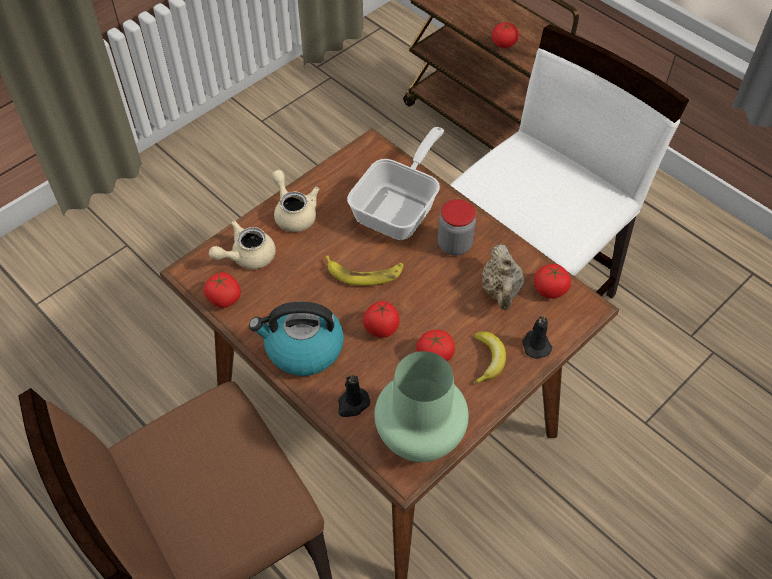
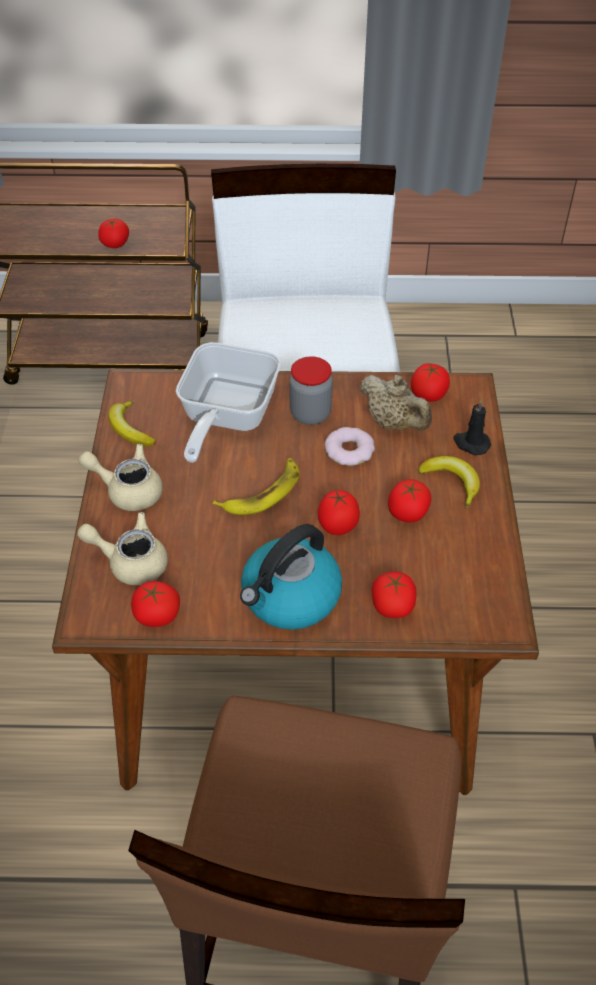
camera: 45 degrees left, 5 degrees down
(247, 256) = (130, 561): beige teapot -> beige teapot turned 90 degrees clockwise
(338, 175) = (130, 429): none -> banana
(352, 404) = (392, 606): black candle -> tomato
(400, 208) = (225, 417): frying pan -> frying pan turned 150 degrees counterclockwise
(420, 435) = (478, 583): green vase -> none
(449, 287) = (349, 450): none -> donut

